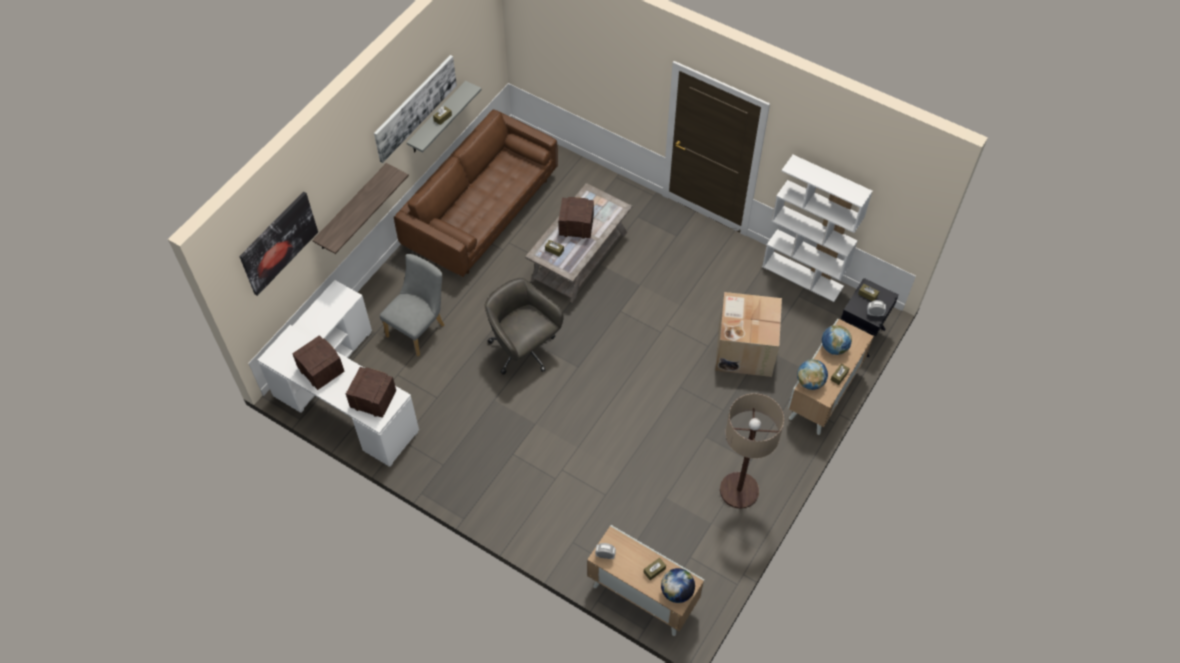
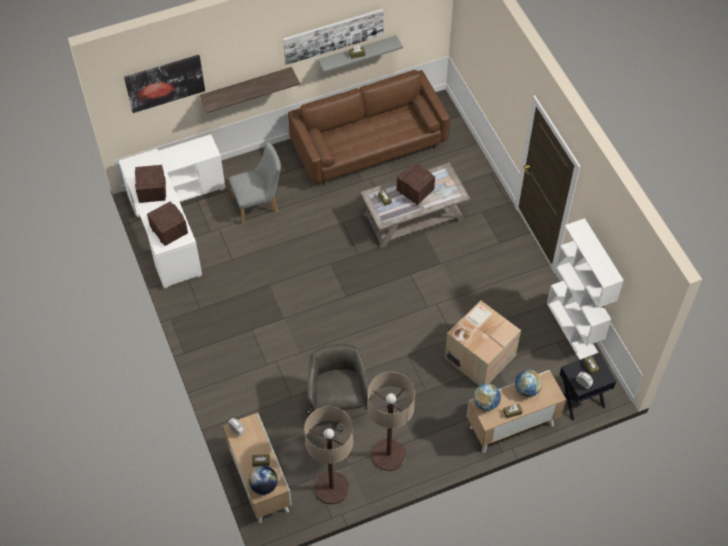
camera: 35 degrees right, 0 degrees up
(523, 350) = (317, 262): grey office chair -> grey office chair (338, 405)
(713, 556) = (331, 488): none -> floor lamp

